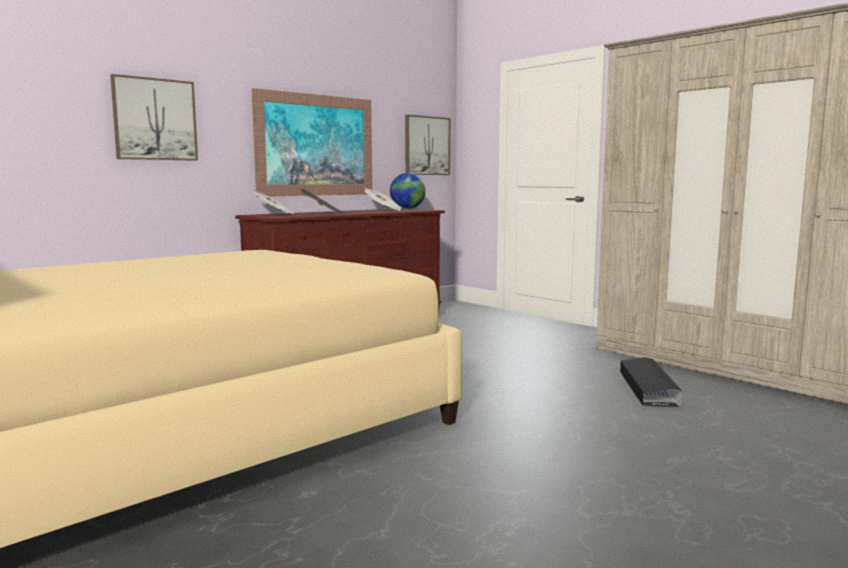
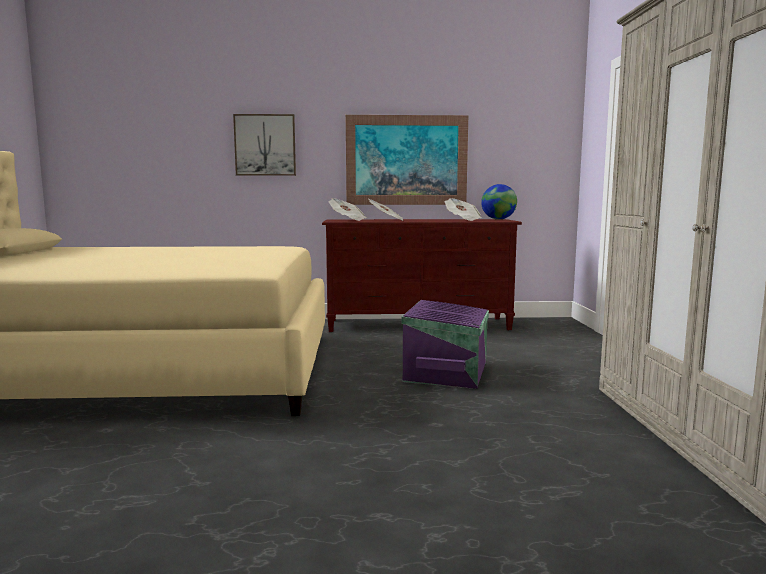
camera: 40 degrees right, 0 degrees up
(426, 146) = (538, 157): picture -> none
(474, 360) = (448, 371): none -> purple storage box
(648, 388) = (549, 443): black storage box -> none

